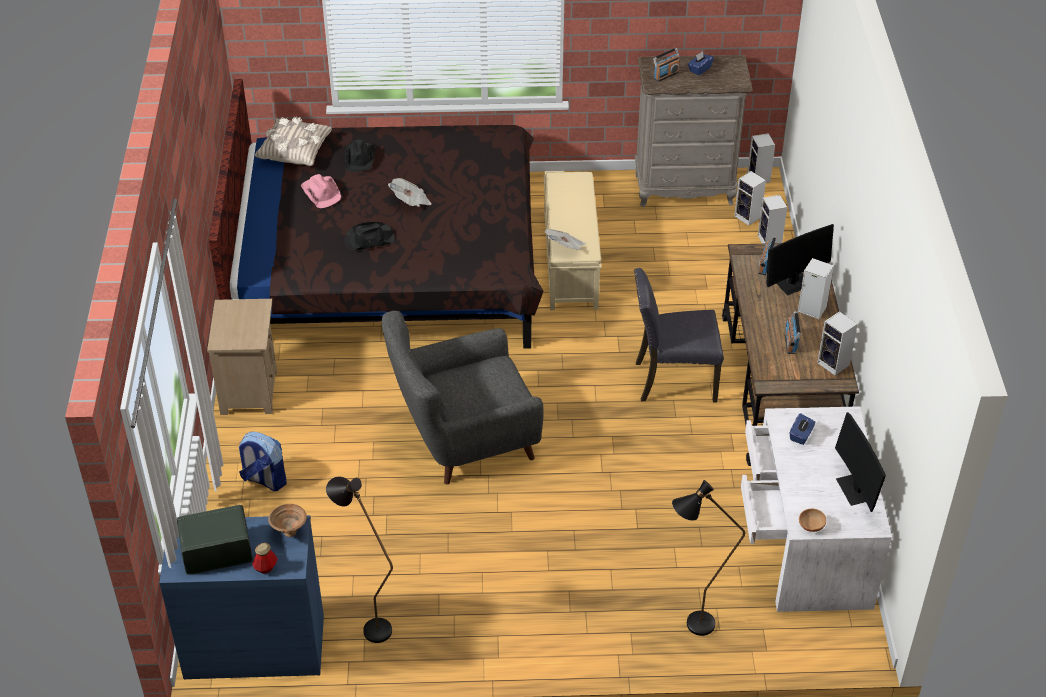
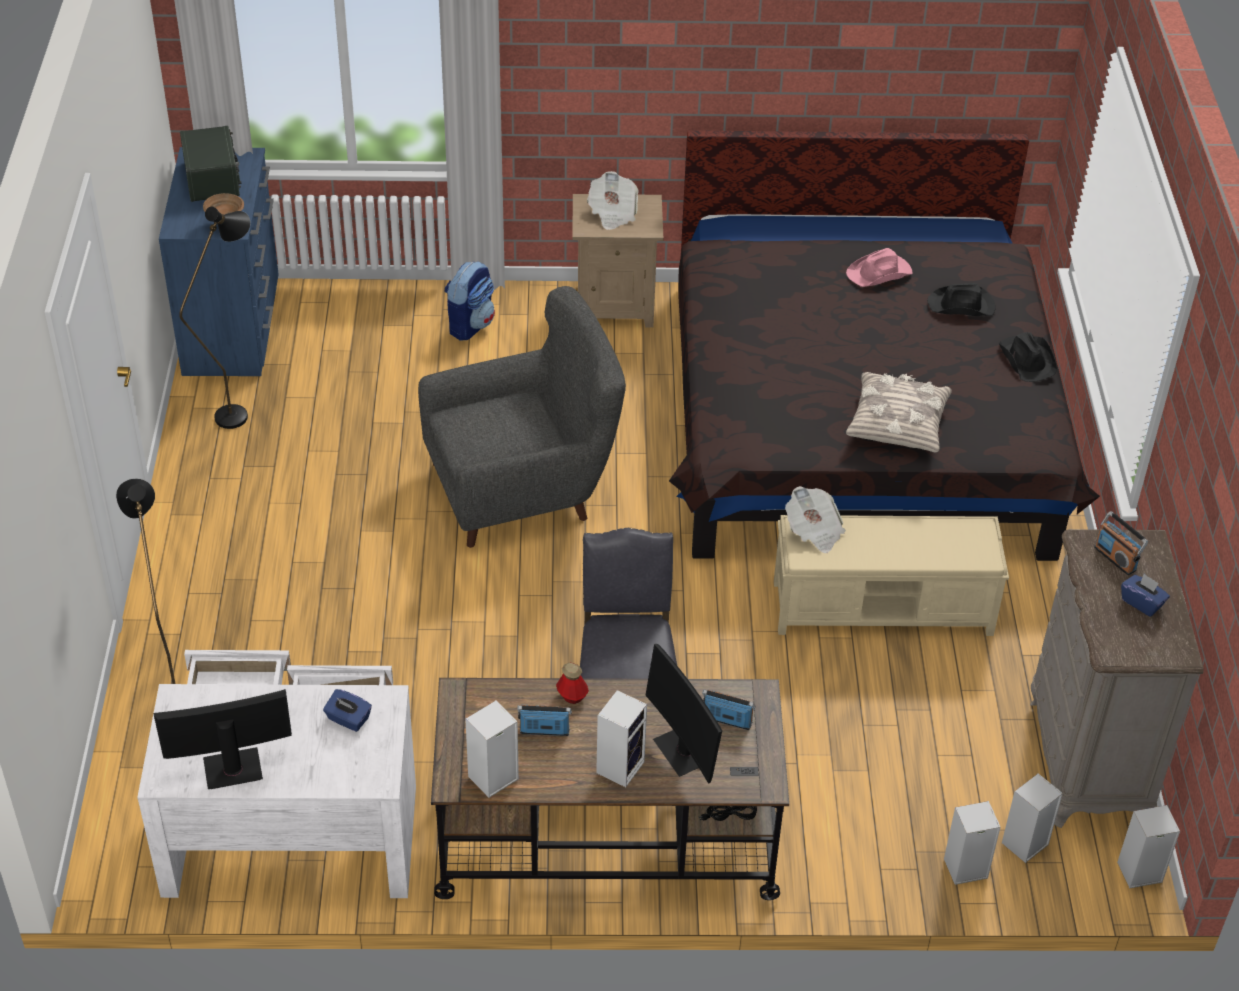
camera: 90 degrees right, 0 degrees up
(266, 567) = (180, 212): bottle -> bottle (572, 696)
(294, 152) = (967, 249): beige pillow -> beige pillow (897, 426)
(369, 239) = (784, 316): black hat -> black hat (1027, 359)
(410, 202) = (868, 353): newspaper -> newspaper (612, 213)
(464, 439) = (522, 489): grey armchair -> grey armchair turned 90 degrees clockwise
(810, 526) = (177, 709): brown bowl -> none

